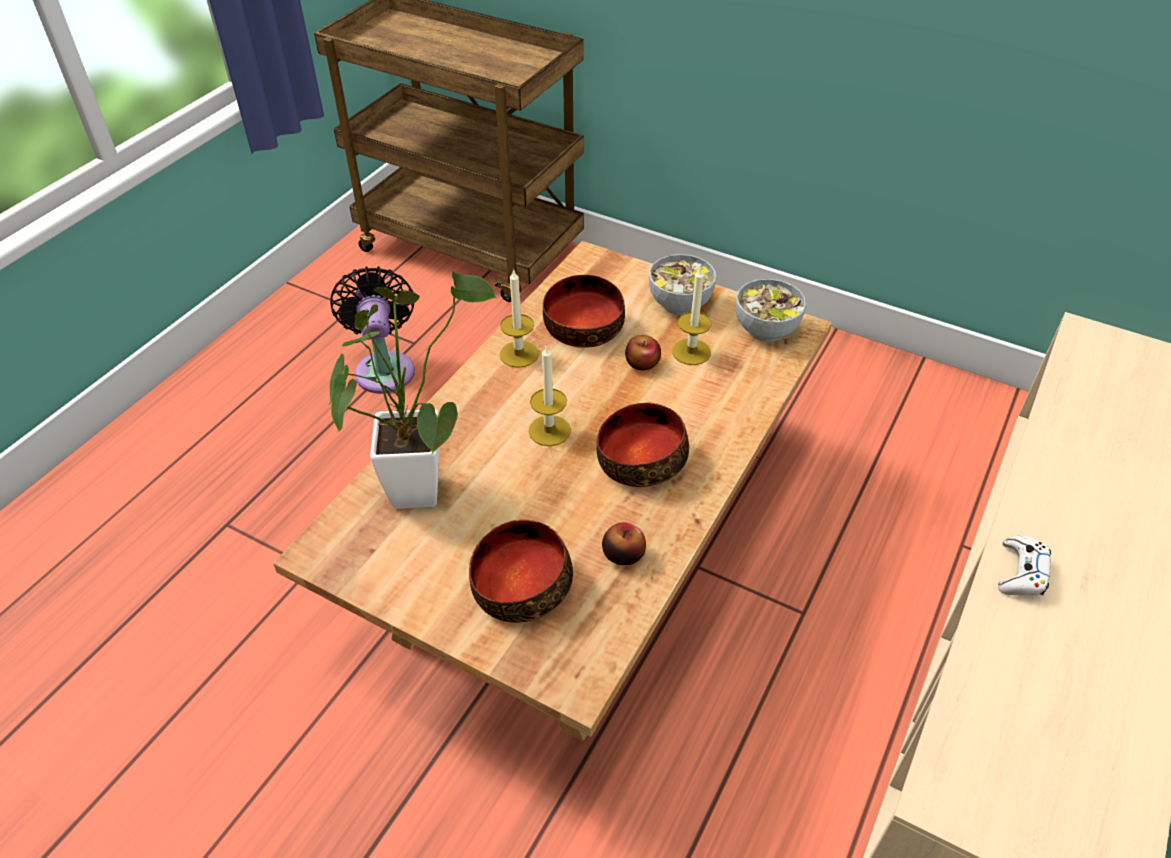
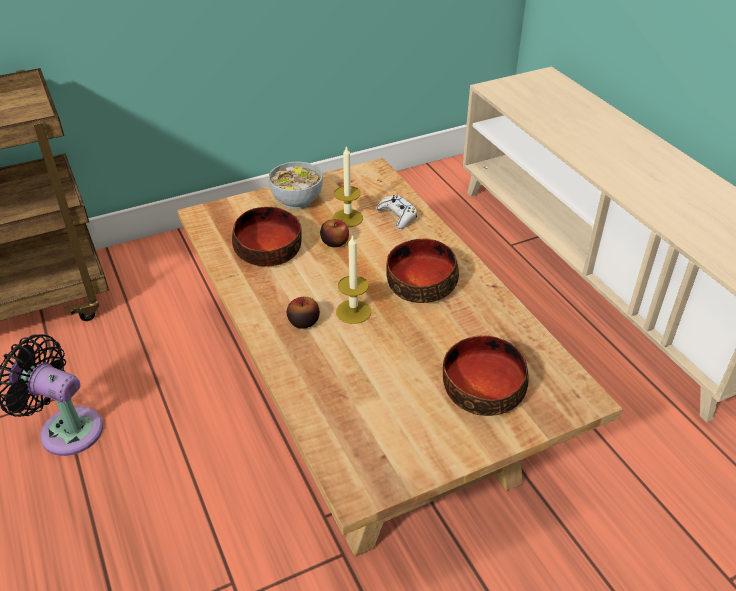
camera: 55 degrees left, 5 degrees down
(418, 482) = (337, 401): potted plant -> none
(519, 354) = (260, 291): candle -> none
(623, 554) = (495, 329): apple -> apple (303, 322)
(766, 329) = (361, 181): bowl -> none
(1021, 572) = (634, 191): white game controller -> white game controller (397, 216)

